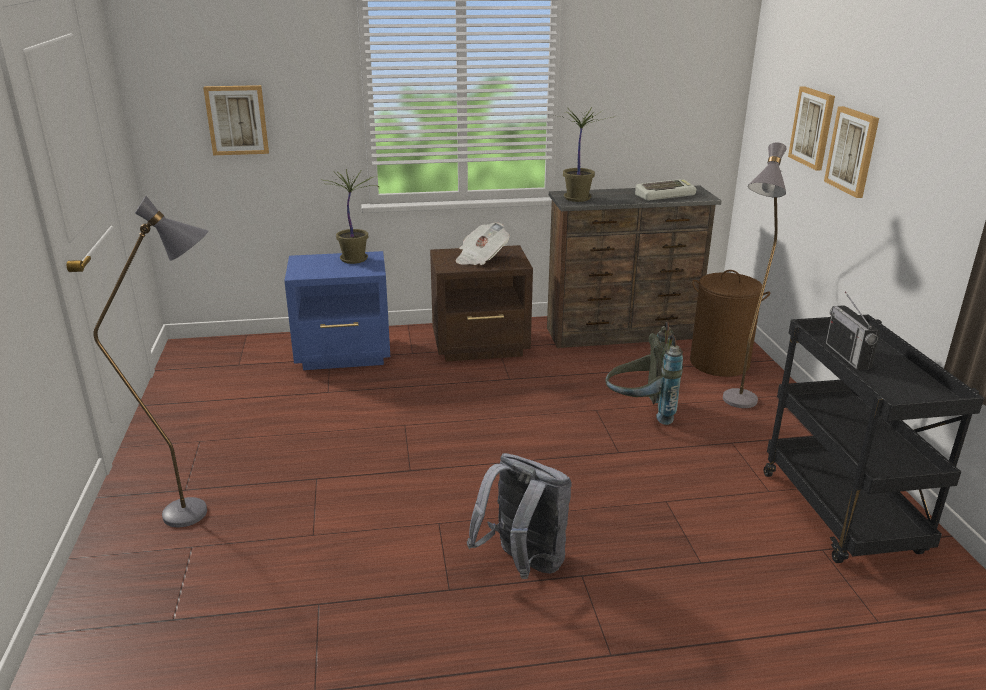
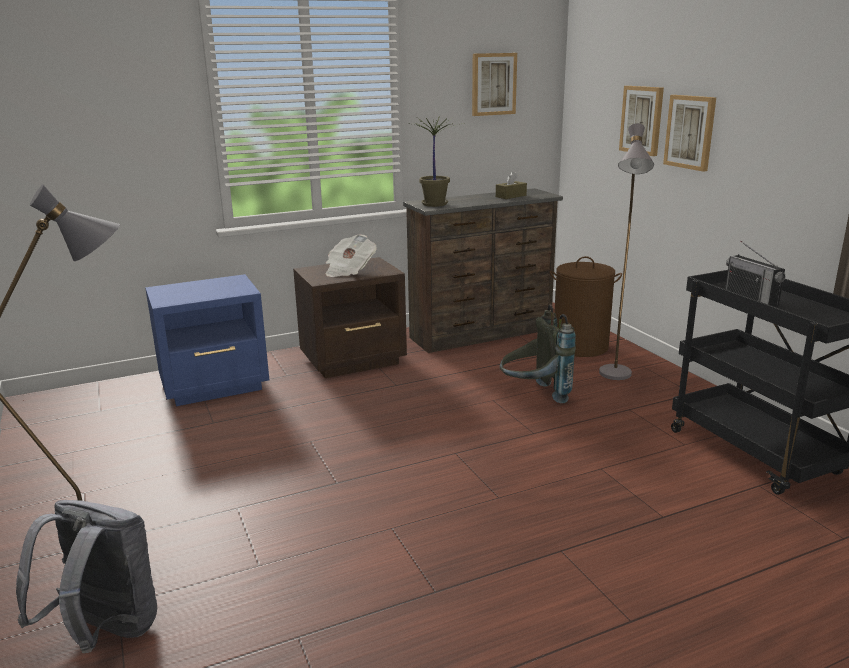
camera: 15 degrees left, 5 degrees down
(237, 120) = (76, 146): picture -> picture (493, 84)
(355, 259) = (220, 283): potted plant -> none
(522, 564) = (497, 551): grey backpack -> grey backpack (105, 632)
(665, 195) = (511, 196): keyboard -> brown tissue box

